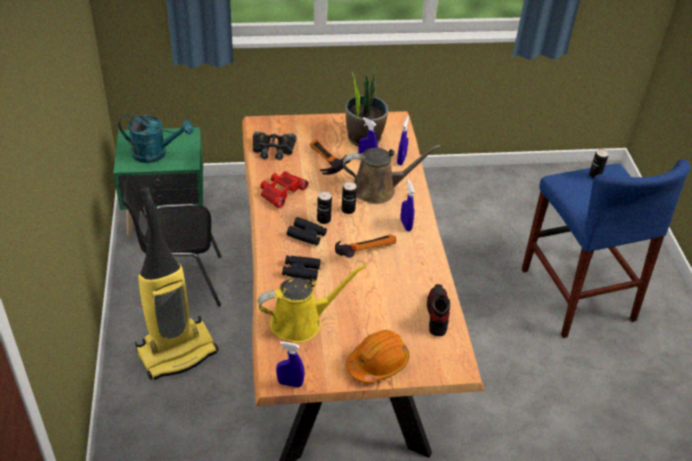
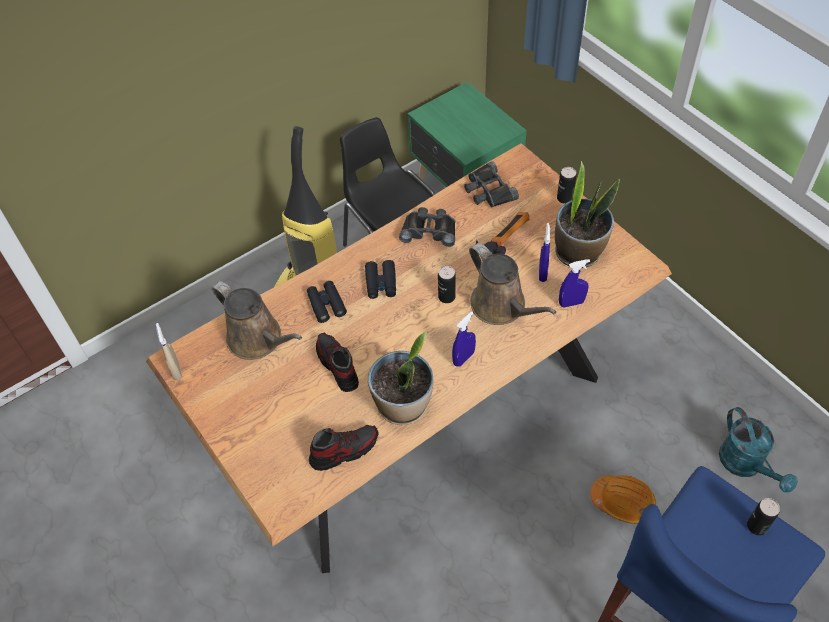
camera: 65 degrees right, 10 degrees up
(156, 153) = (458, 123): turquoise watering can -> turquoise watering can (746, 465)
(281, 191) = (429, 230): red binoculars -> black binoculars
(290, 383) = (176, 370): blue spray bottle -> beige spray bottle
(301, 322) = (258, 339): yellow watering can -> brown watering can
(323, 219) = (415, 285): can -> can (564, 198)
(362, 288) = (337, 366): none -> shoe
(363, 251) = (393, 340): hammer -> none
(377, 363) = (242, 428): orange hard hat -> orange hard hat (623, 502)
(422, 270) = (403, 406): none -> potted plant

